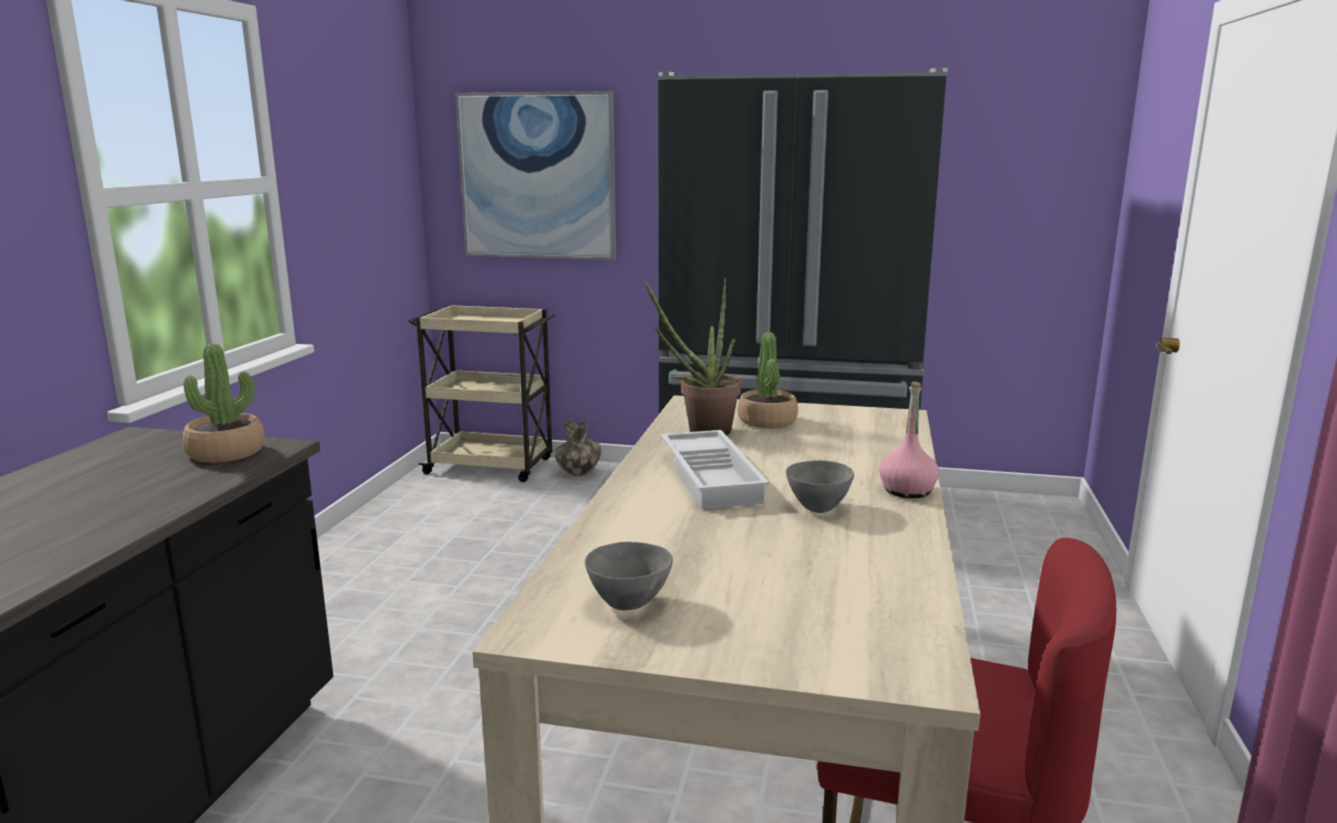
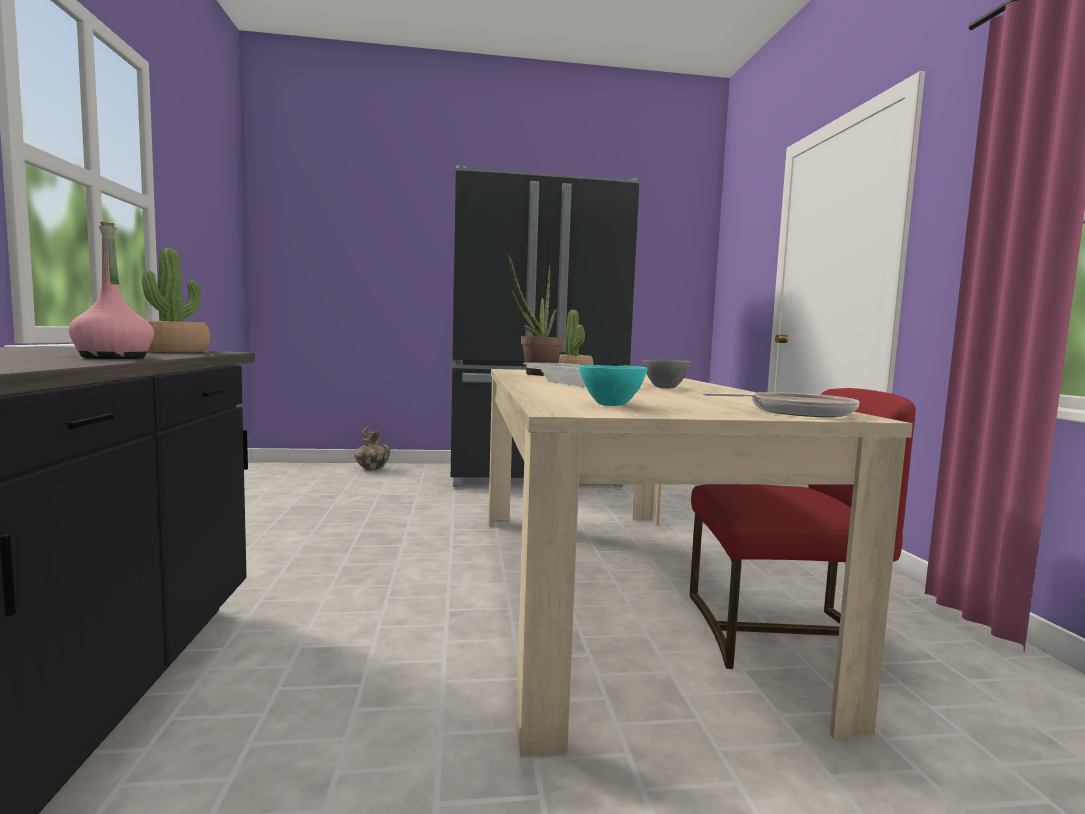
camera: 20 degrees left, 10 degrees down
(492, 466) = (300, 469): beige cart -> none
(537, 176) = (342, 251): picture -> none
(629, 602) = (611, 404): grey bowl -> turquoise bowl
(855, 650) = (794, 412): none -> frying pan
(907, 490) = (705, 385): pink bottle -> pink bottle (114, 357)

